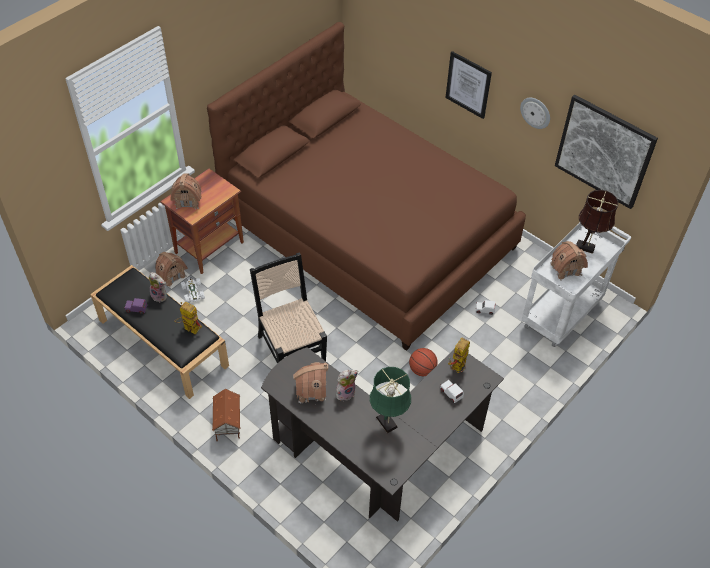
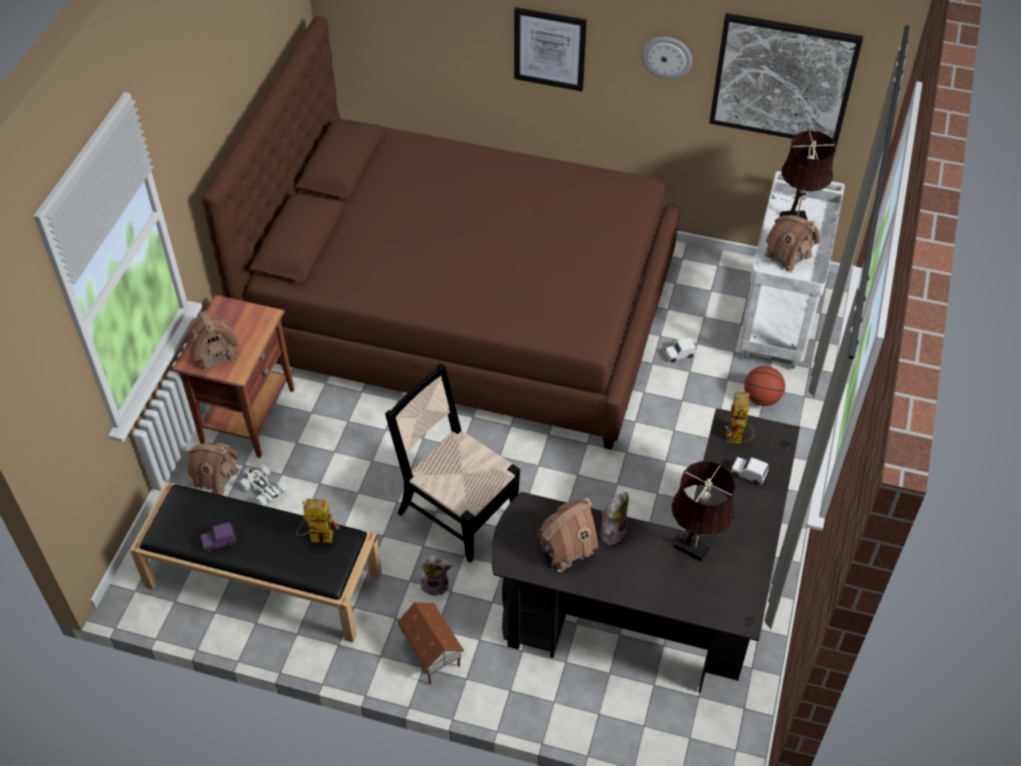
camera: 25 degrees left, 0 degrees up
(160, 295) = (243, 508): plush toy -> plush toy (436, 585)
(388, 424) = (694, 549): green table lamp -> brown table lamp
(422, 370) = (648, 466): basketball -> basketball (761, 398)

